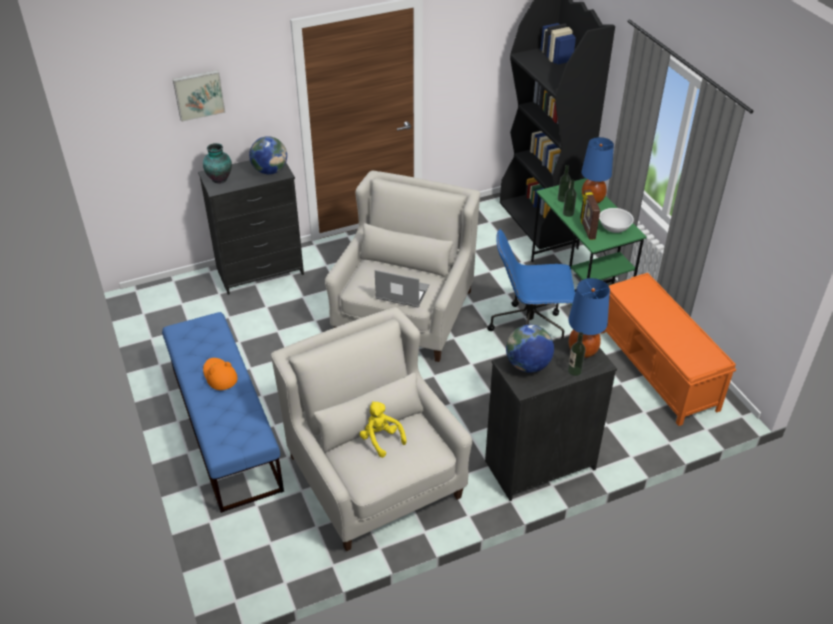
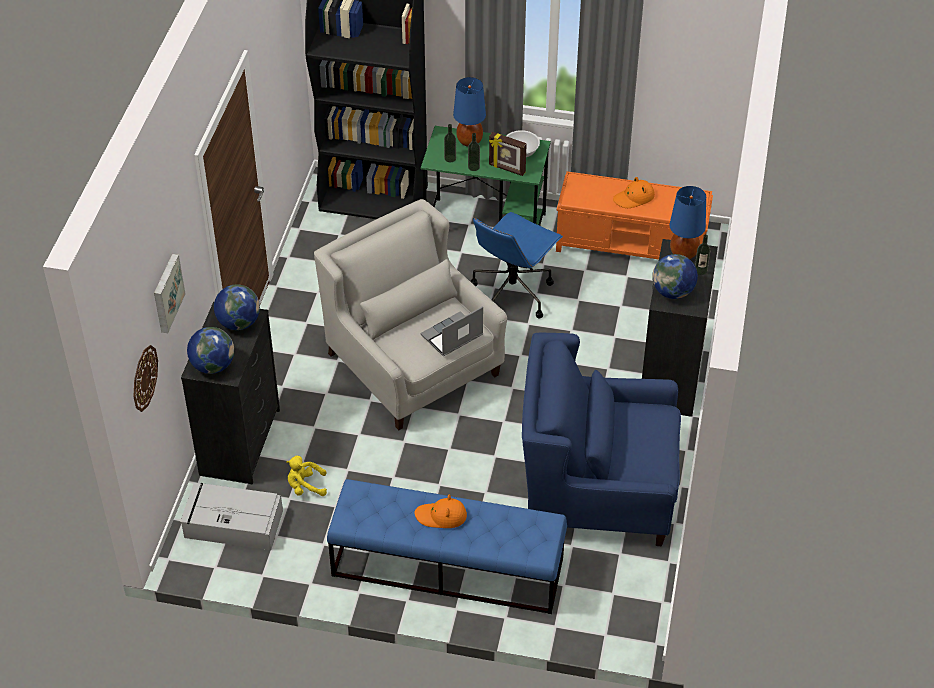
camera: 55 degrees left, 5 degrees up
(137, 134) = (144, 378): none -> wall clock
(186, 302) = (232, 524): none -> grey storage box
(220, 178) = (213, 365): vase -> globe
(374, 477) = (597, 489): white armchair -> blue armchair
(381, 439) = (621, 439): yellow plush toy -> yellow plush toy (305, 486)
(666, 321) = (634, 198): none -> orange hat

